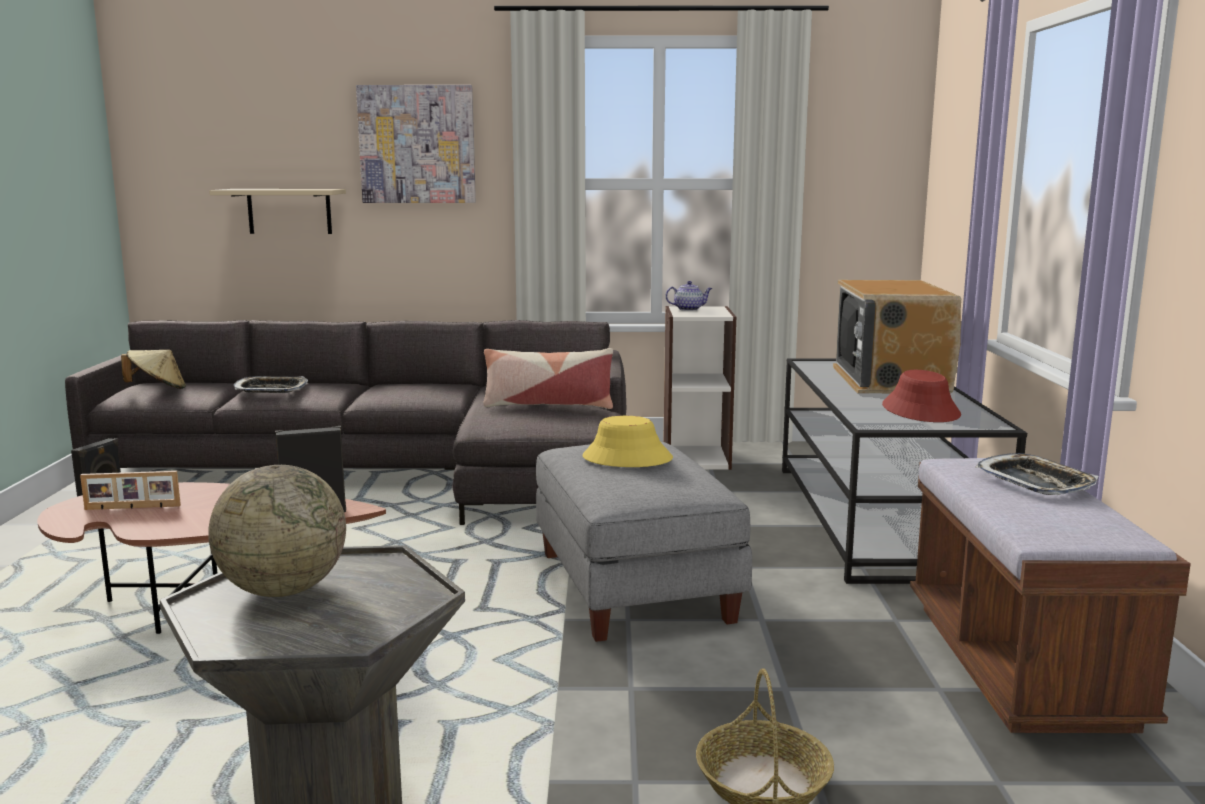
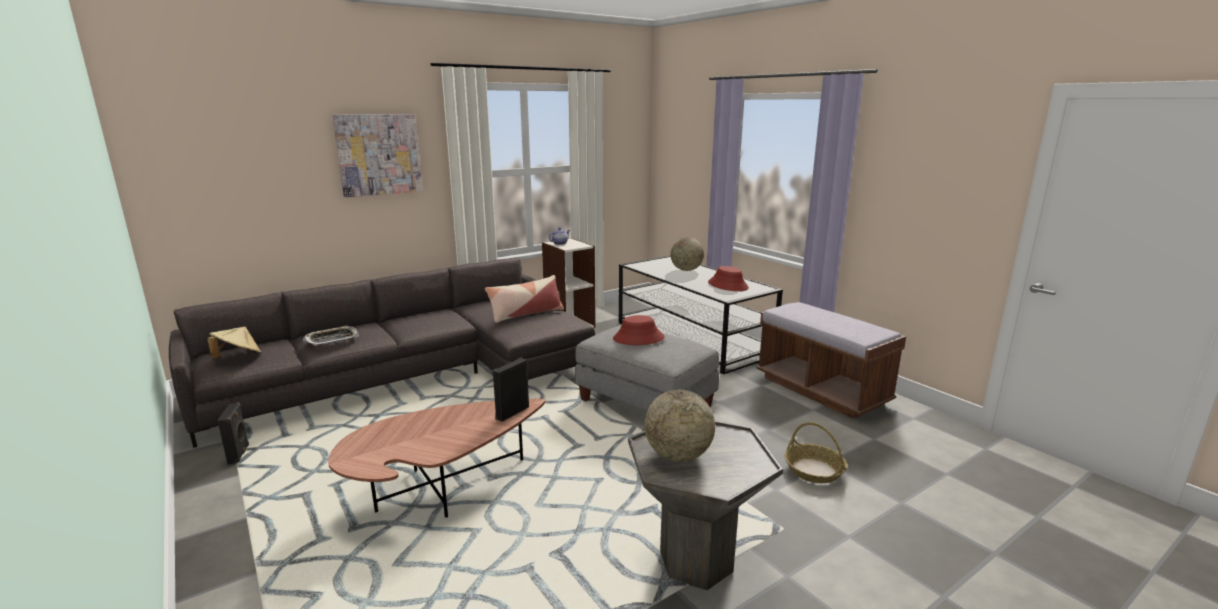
camera: 35 degrees left, 5 degrees up
(132, 508) = (392, 444): picture frame -> none
(289, 211) = (286, 207): beige shelf -> none
(626, 458) = (638, 338): yellow hat -> red hat
(890, 380) = (686, 270): television -> globe
(1035, 482) = (821, 313): tray -> none

